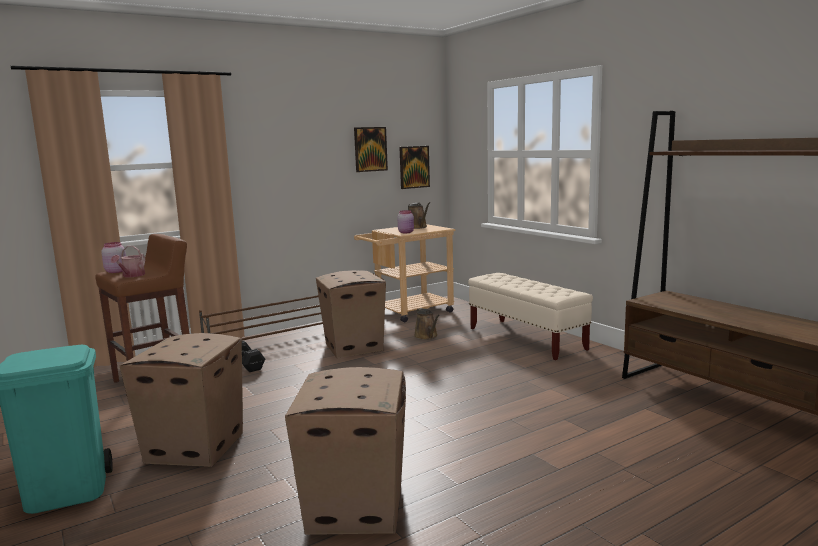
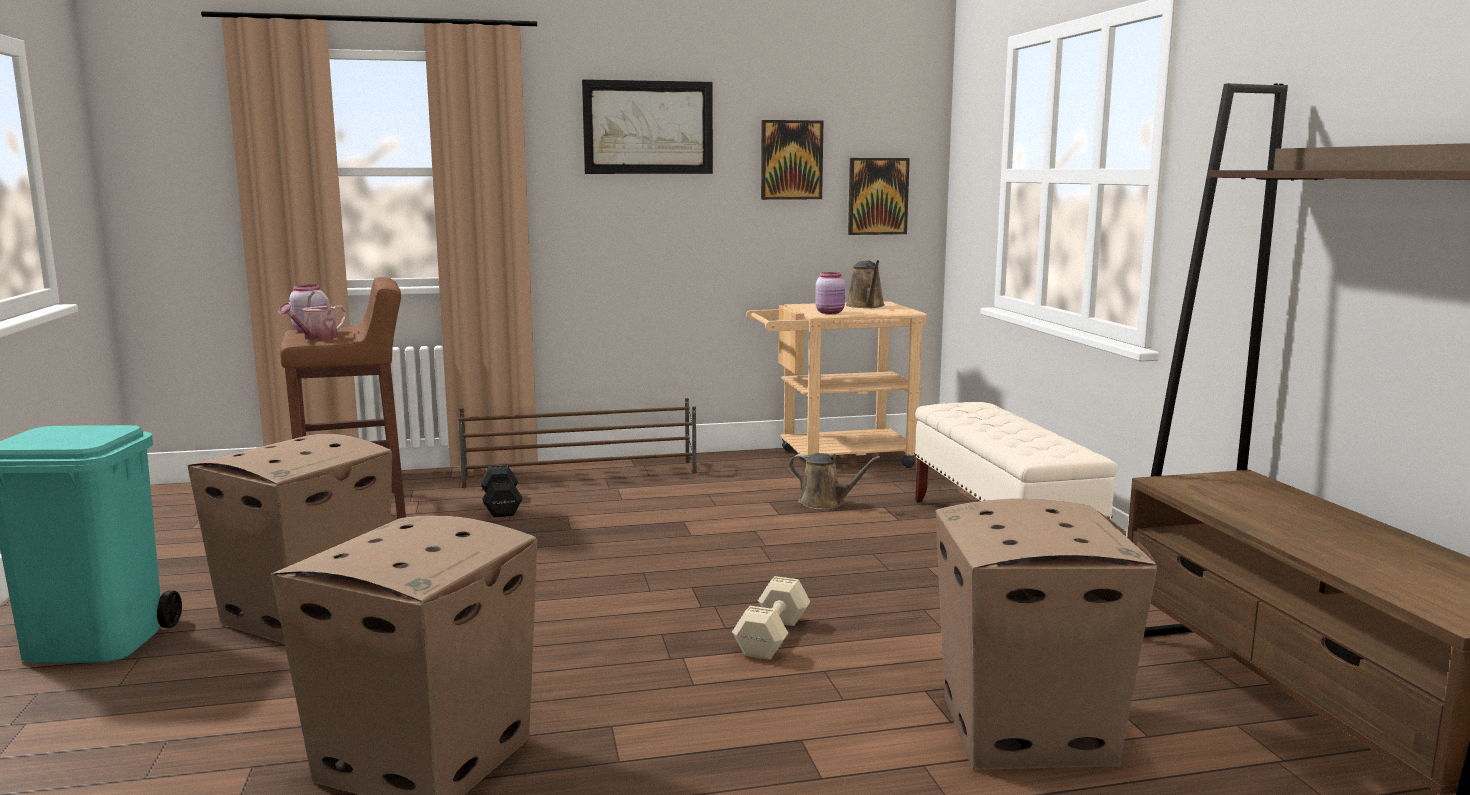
camera: 20 degrees right, 0 degrees up
(293, 133) = (648, 127): none -> picture
(353, 347) = (687, 502): cardboard box -> cardboard box (1026, 729)
(427, 336) = (825, 503): brown watering can -> brown watering can turned 60 degrees counterclockwise
(470, 407) = (774, 636): none -> beige dumbbell

